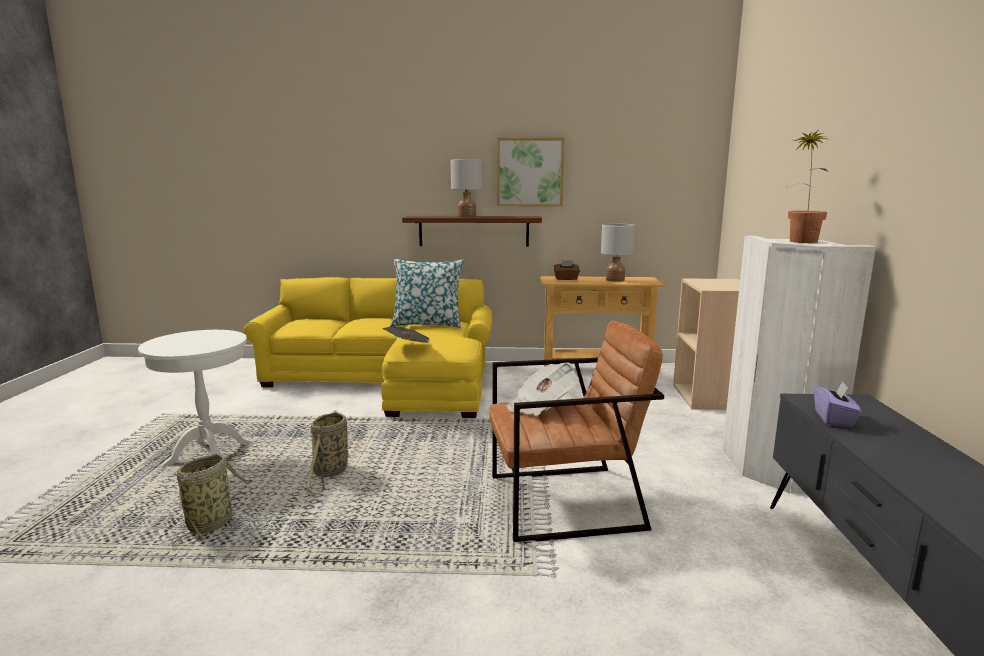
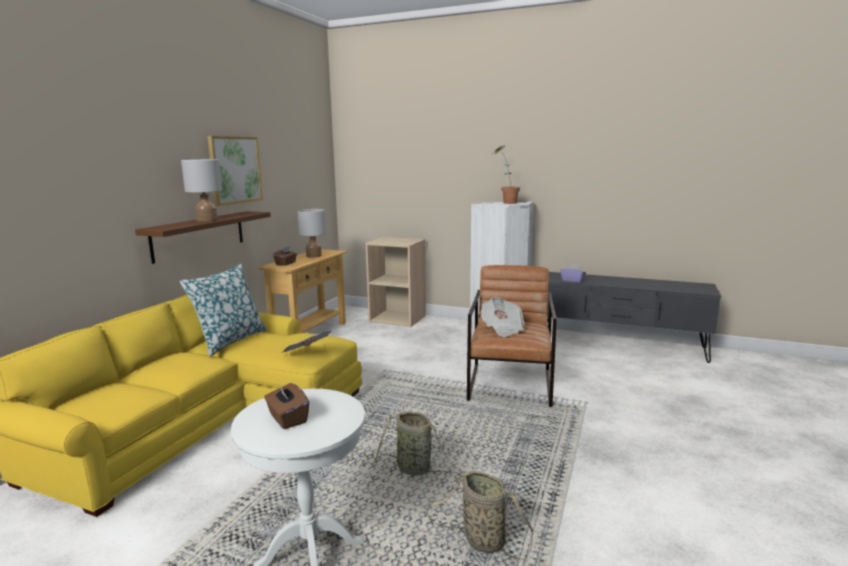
camera: 70 degrees left, 0 degrees up
(191, 339) = (287, 418): none -> brown tissue box

